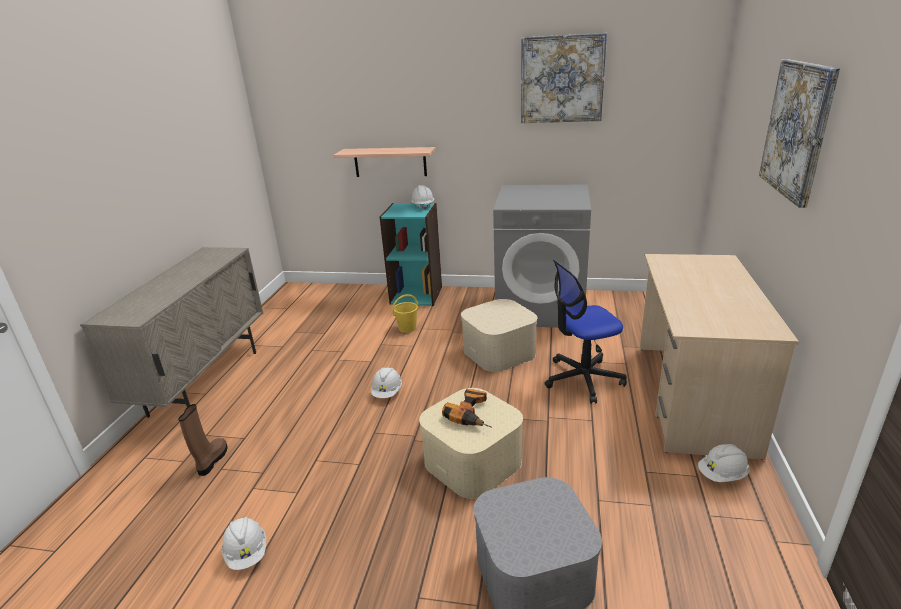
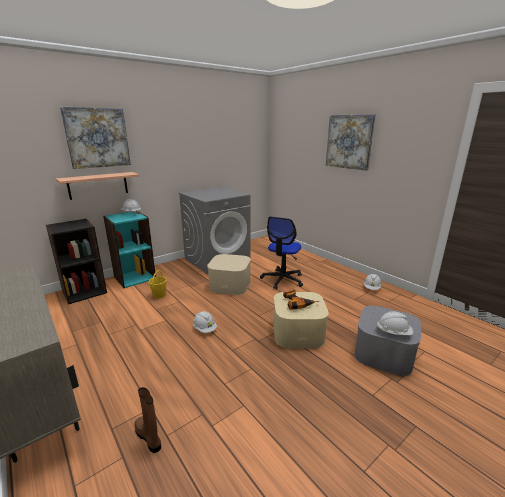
camera: 50 degrees left, 5 degrees down
(247, 553) = (273, 455): white hard hat -> white hard hat (393, 332)
(355, 293) = (84, 291): none -> black bookcase
(562, 79) = (203, 128): picture -> picture (97, 138)
(692, 396) = (325, 269): beige desk -> none

